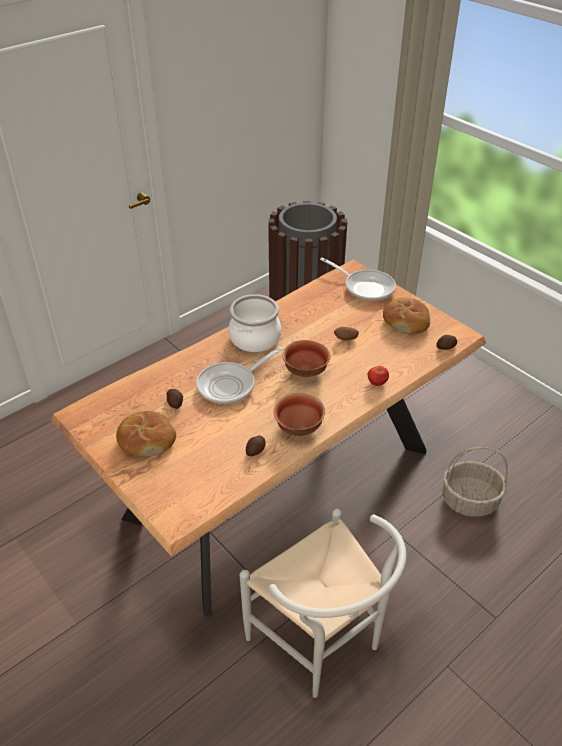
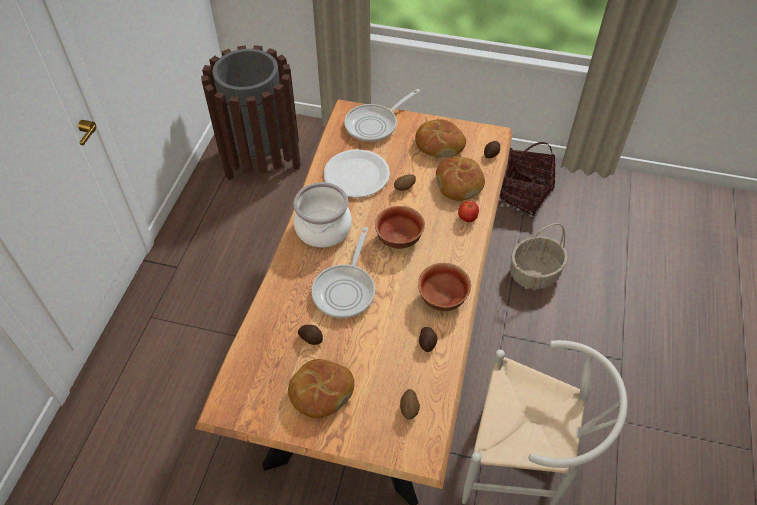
camera: 35 degrees left, 10 degrees up
(197, 486) = (409, 409): none -> potato
(316, 314) = (356, 175): none -> white plate
(365, 287) = (375, 124): frying pan -> frying pan turned 135 degrees clockwise
(395, 356) = (459, 184): none -> bread
(515, 433) = (523, 194): none -> basket

